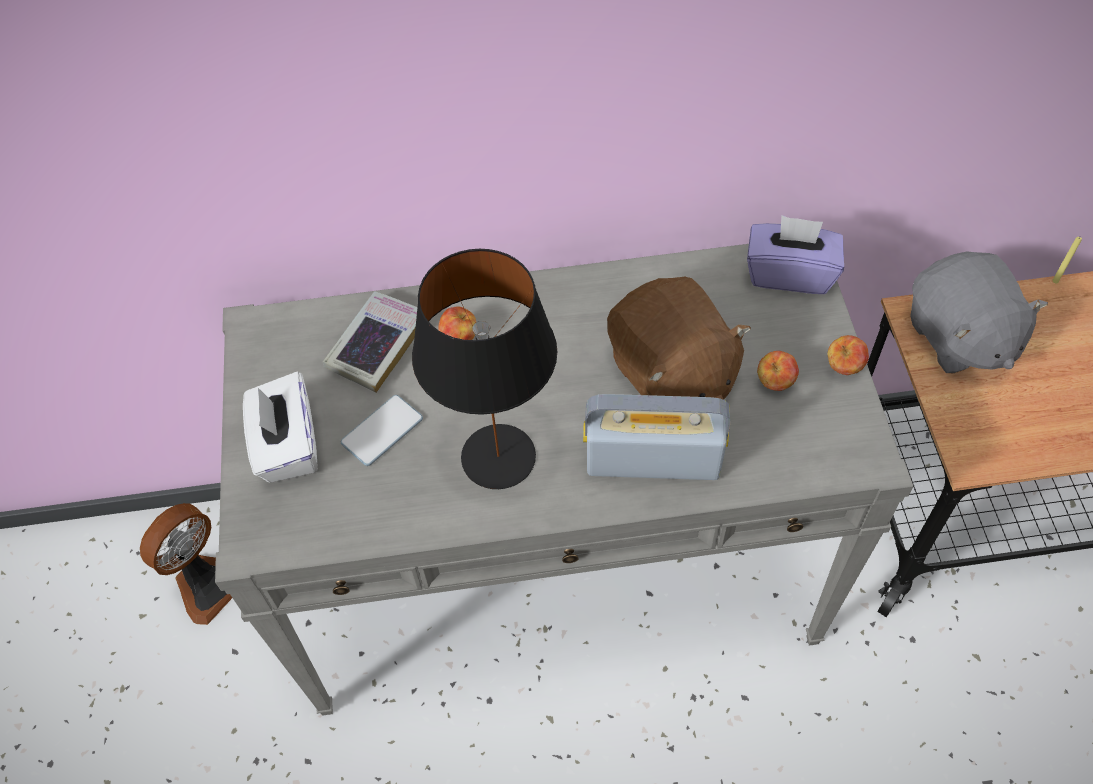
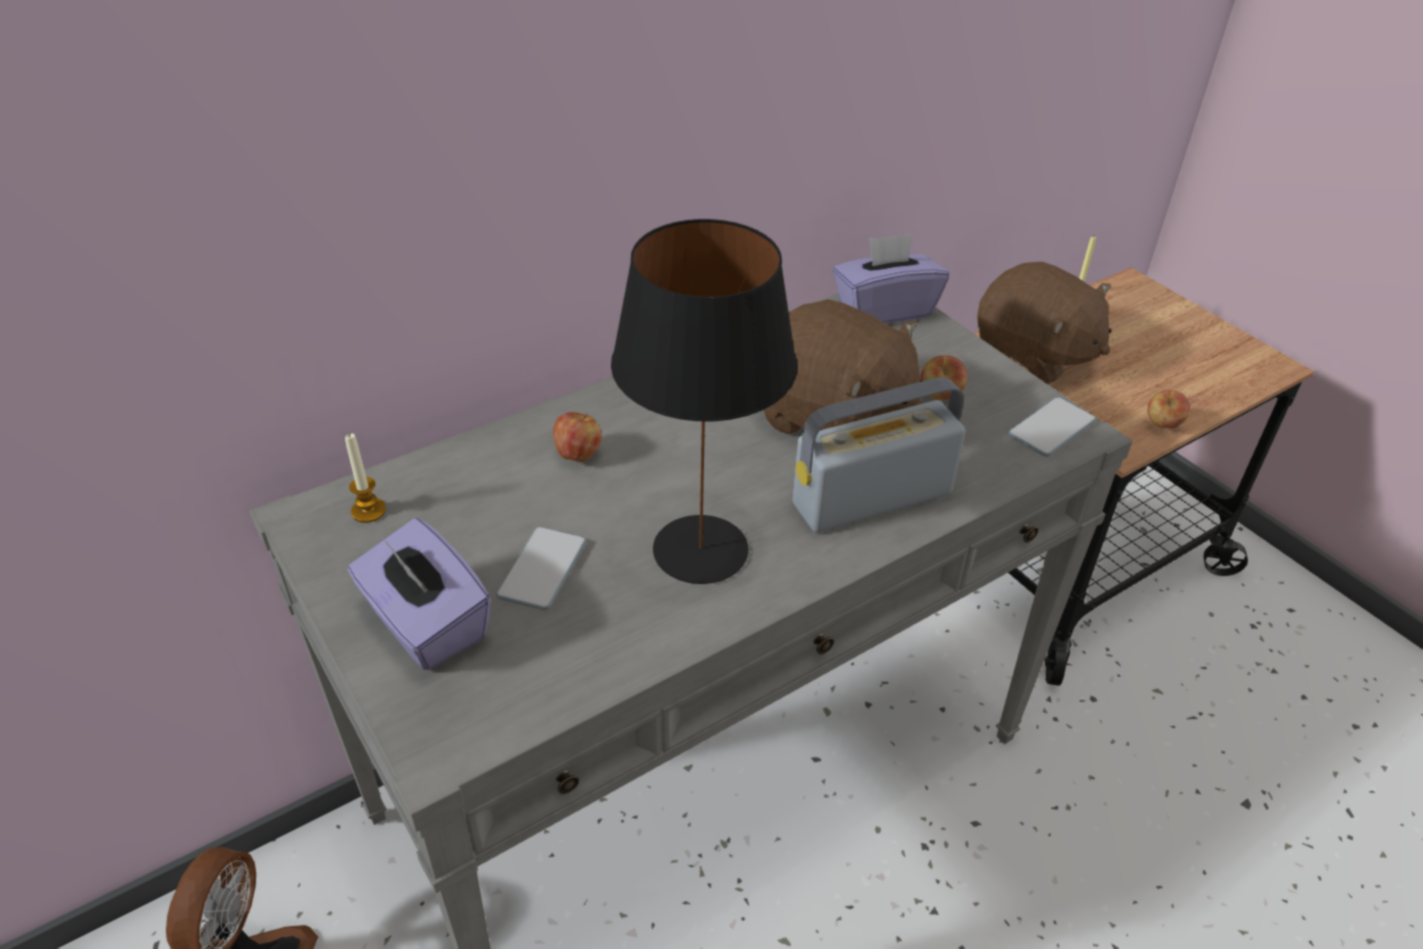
camera: 30 degrees left, 15 degrees down
(287, 446) = (426, 624): white tissue box -> purple tissue box
(295, 337) = (368, 511): none -> candle
(377, 345) = (481, 489): book -> none
(844, 367) = (993, 366): apple -> apple (1162, 425)
(849, 448) = (1051, 428): none -> phone
(959, 337) = (1034, 356): grey plush toy -> brown plush toy

